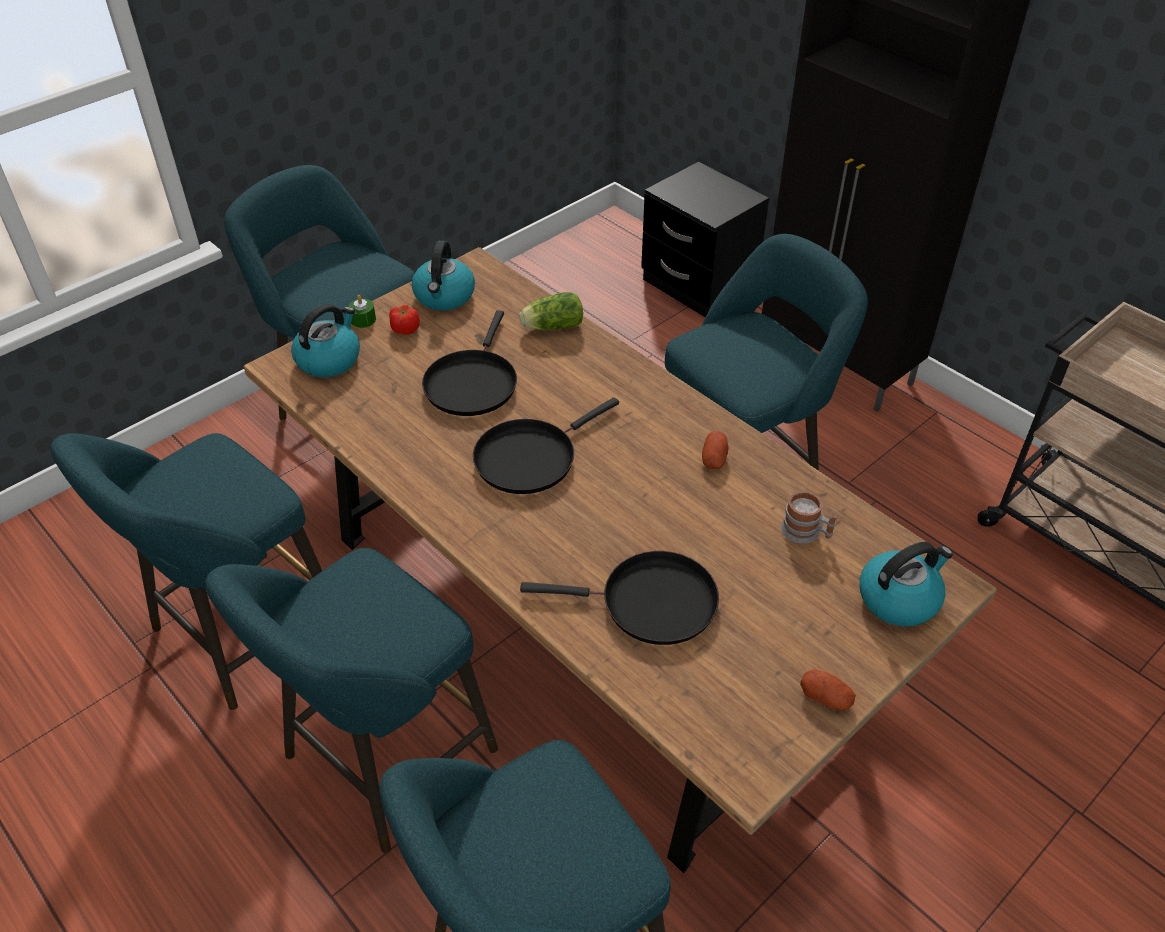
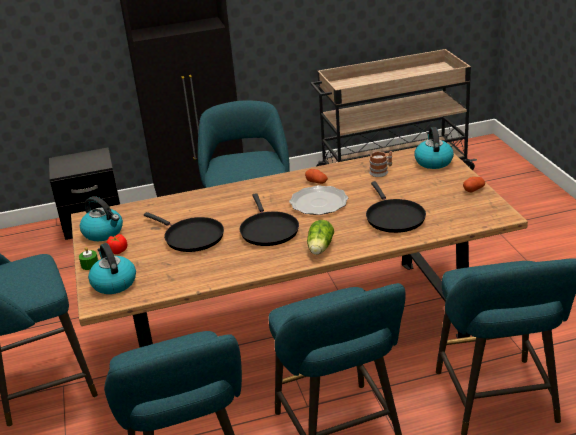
camera: 60 degrees left, 15 degrees down
(551, 327) = (172, 204): lettuce -> lettuce (319, 248)
(646, 487) = (319, 203): none -> plate
(651, 603) = (393, 217): black frying pan -> black frying pan turned 135 degrees clockwise

